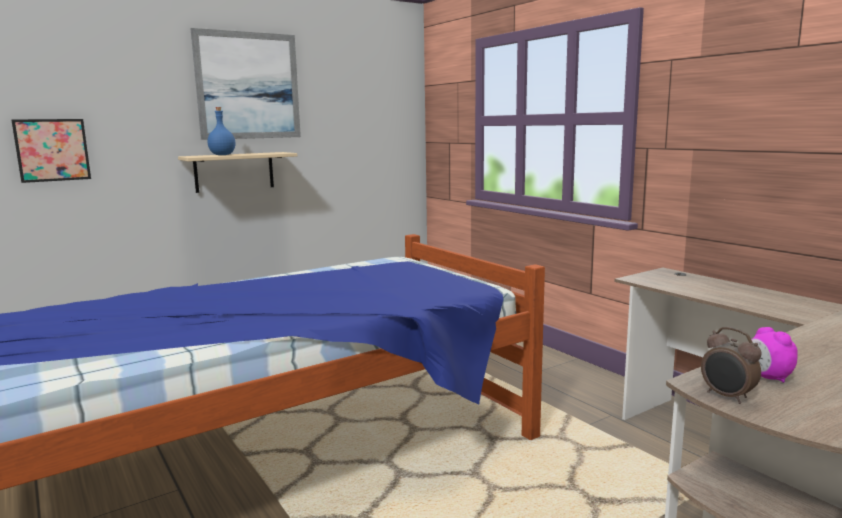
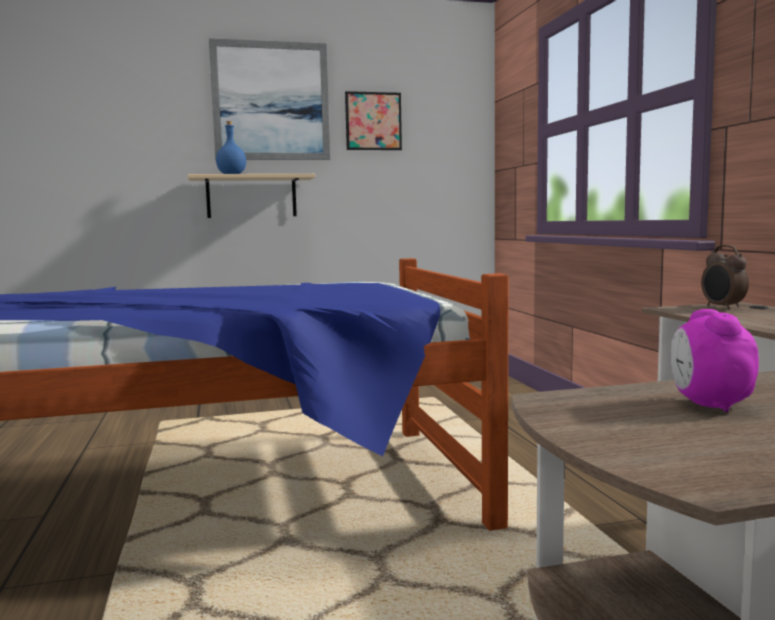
camera: 20 degrees right, 5 degrees down
(52, 150) = (62, 166): picture -> picture (373, 121)
(727, 397) = (580, 418): alarm clock -> alarm clock (722, 307)

